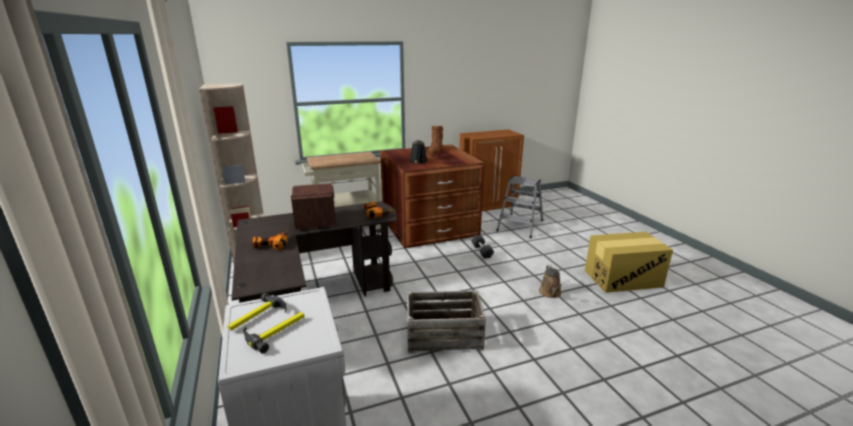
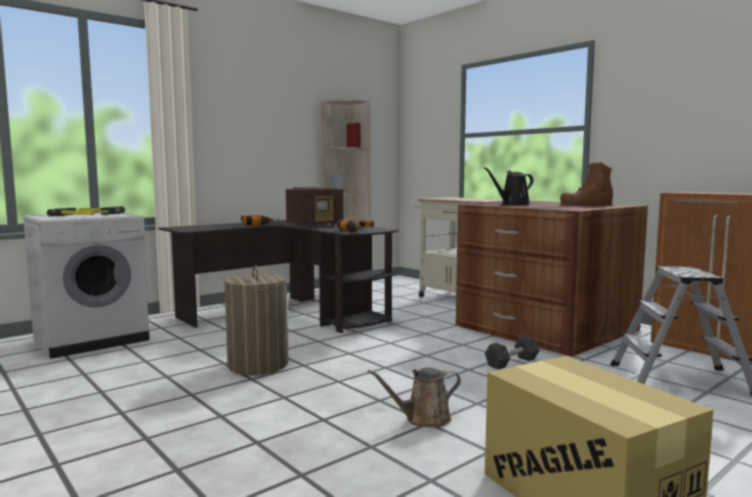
camera: 70 degrees right, 15 degrees down
(443, 335) = (258, 365): crate -> laundry basket

